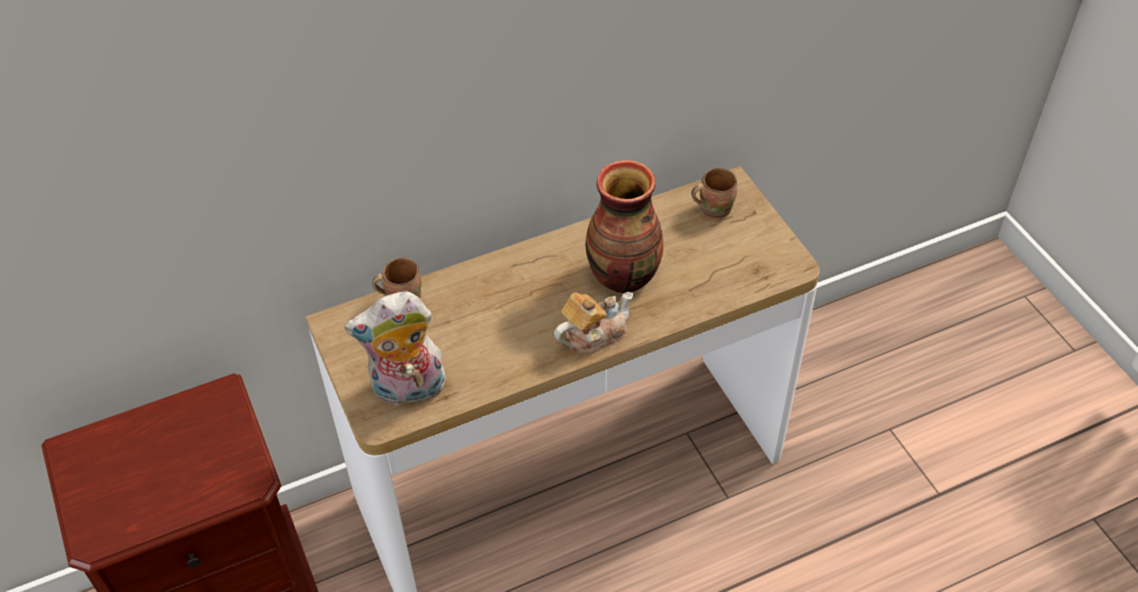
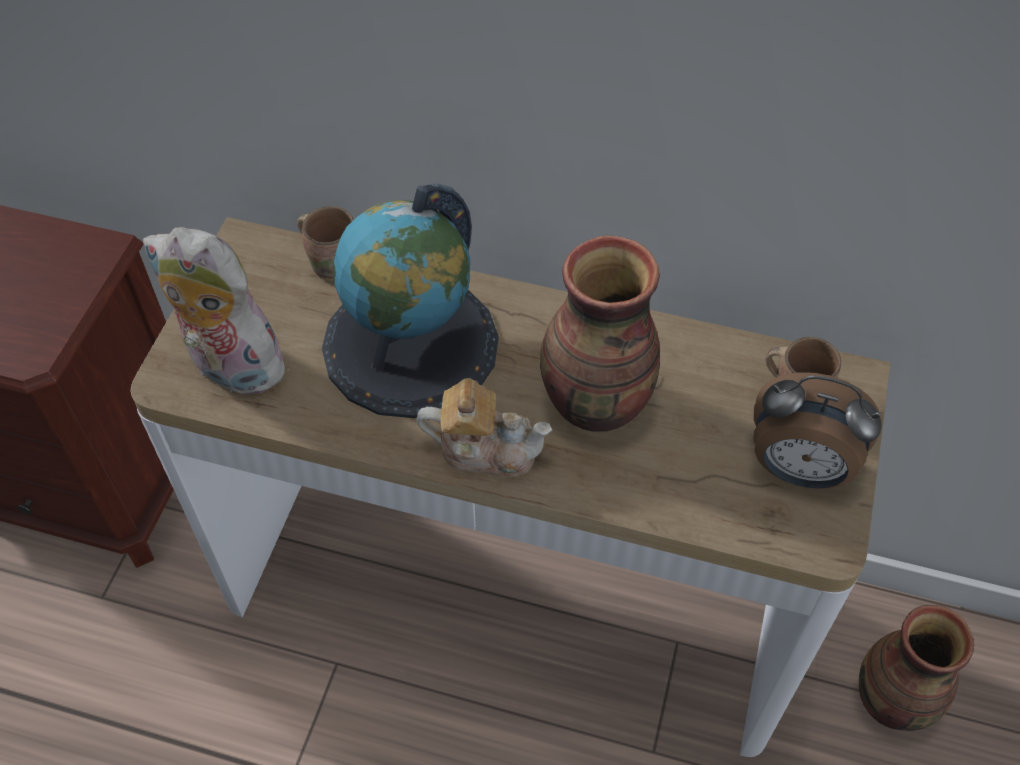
camera: 40 degrees right, 5 degrees up
(496, 312) = (411, 345): none -> globe
(749, 242) = (798, 469): none -> alarm clock
(820, 380) = (894, 702): none -> vase

